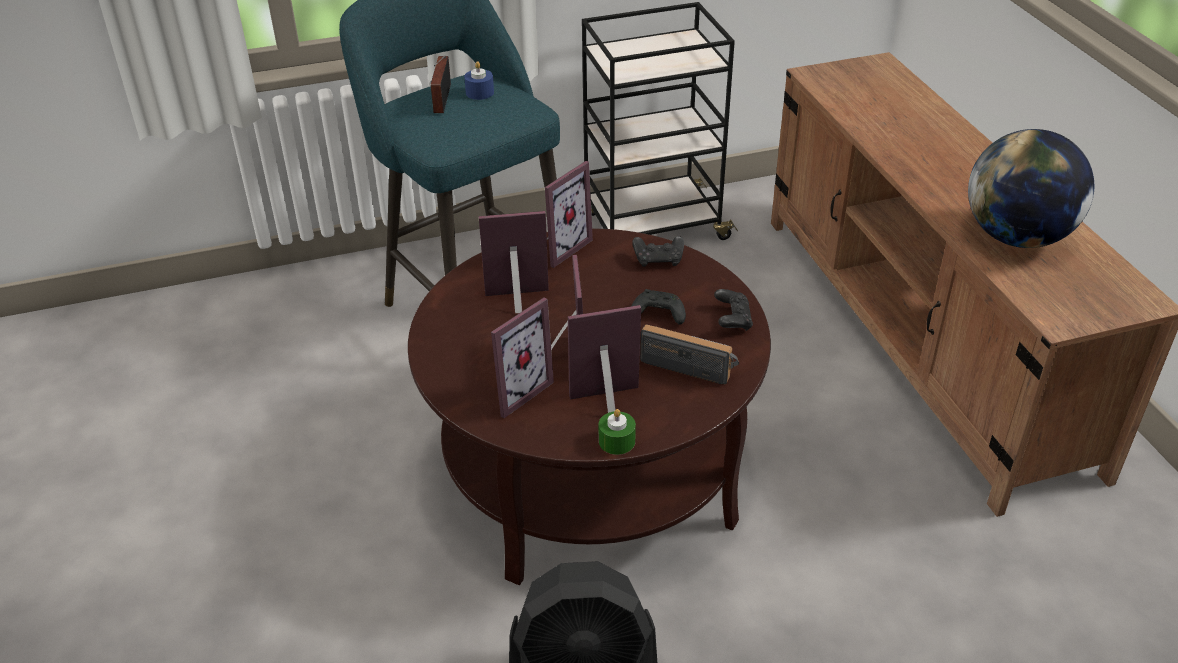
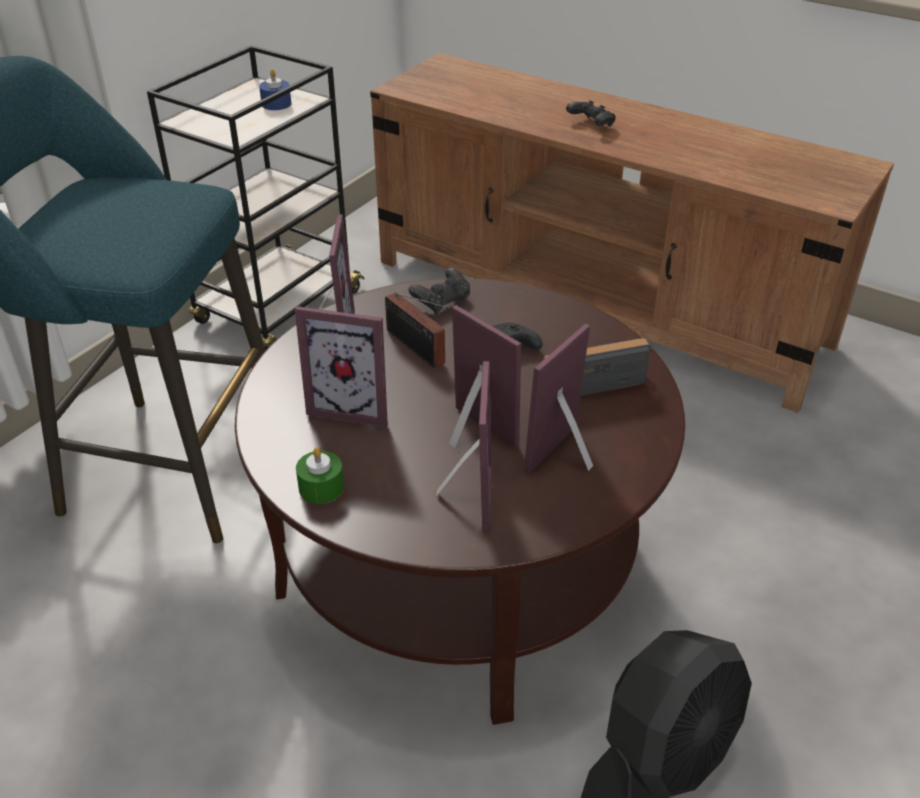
camera: 40 degrees left, 0 degrees up
(441, 100) = (80, 217): radio -> radio (417, 349)
(479, 92) = (119, 194): blue candle -> blue candle (276, 104)
(518, 302) = (353, 405): picture frame -> picture frame turned 120 degrees counterclockwise
(617, 441) = (623, 489): green candle -> green candle (321, 487)
(732, 320) = (575, 324): black game controller -> black game controller (591, 125)
(1017, 237) = (723, 155): globe -> none

